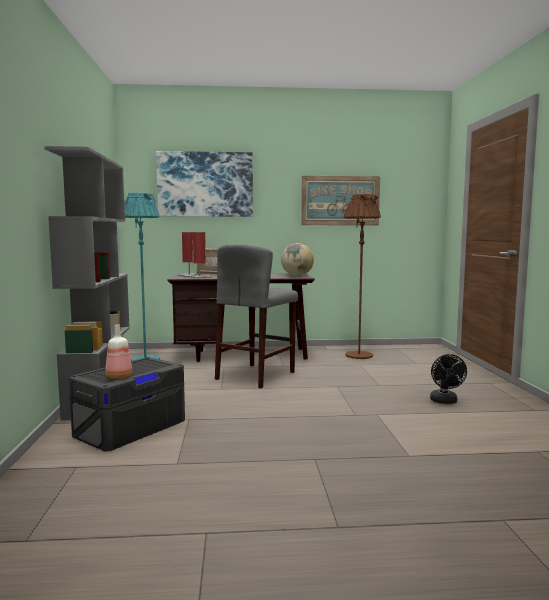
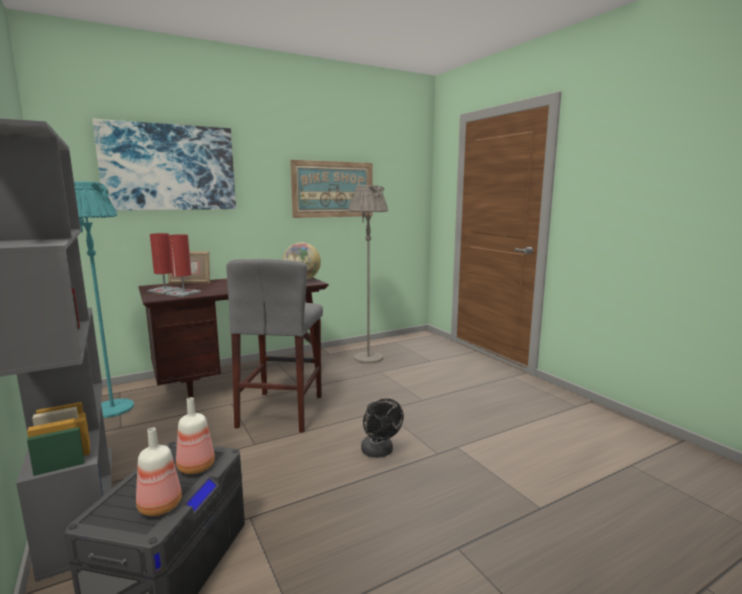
camera: 25 degrees left, 5 degrees up
(151, 367) = (196, 467): none -> bottle
(359, 355) = (368, 358): brown floor lamp -> grey floor lamp
(445, 402) = (500, 412): black fan -> black fan (379, 452)

